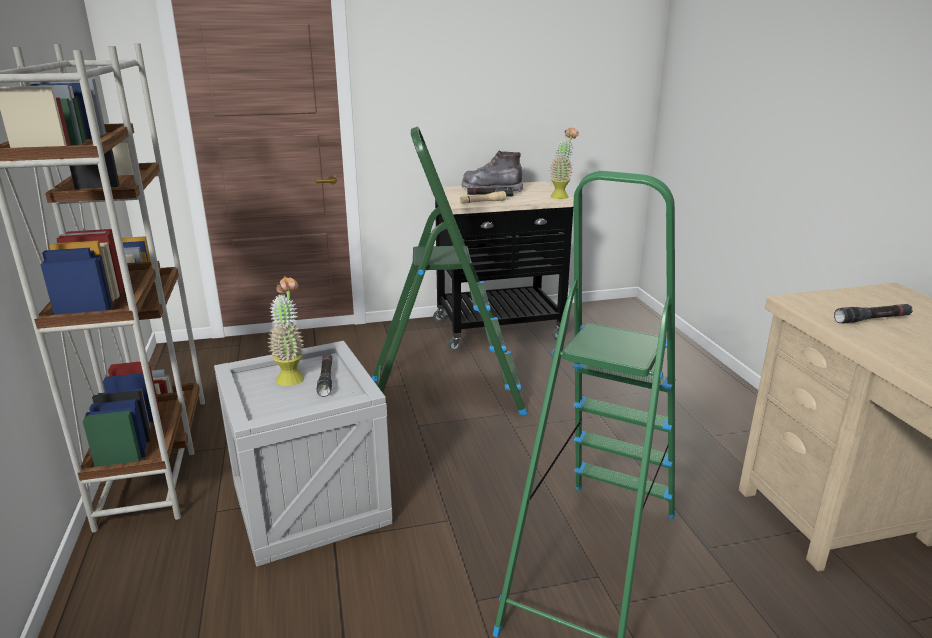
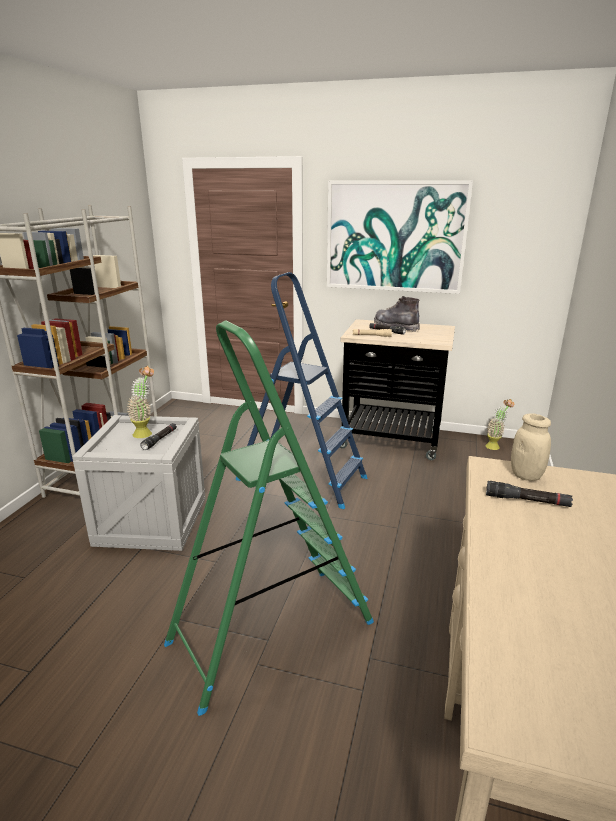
camera: 30 degrees right, 0 degrees up
(447, 396) = (302, 479): green step ladder -> blue step ladder
(471, 79) = (395, 236): none -> picture
(561, 196) = (444, 340): potted plant -> potted plant (495, 446)
(836, 300) = (526, 475): none -> beige jar

